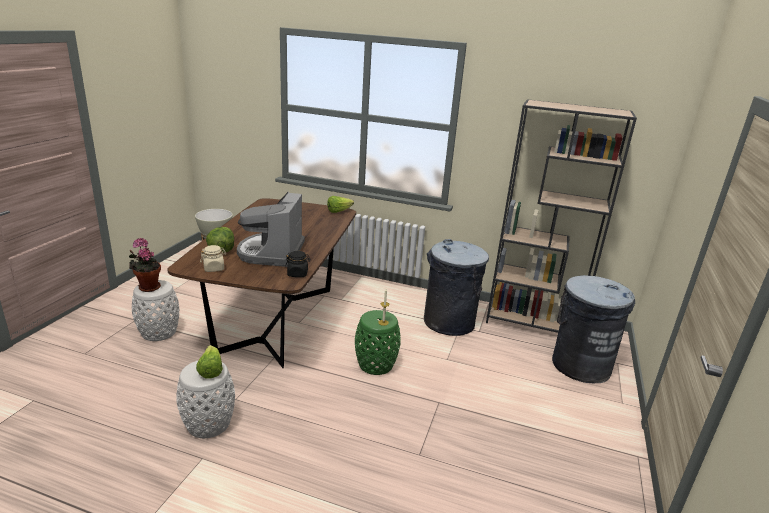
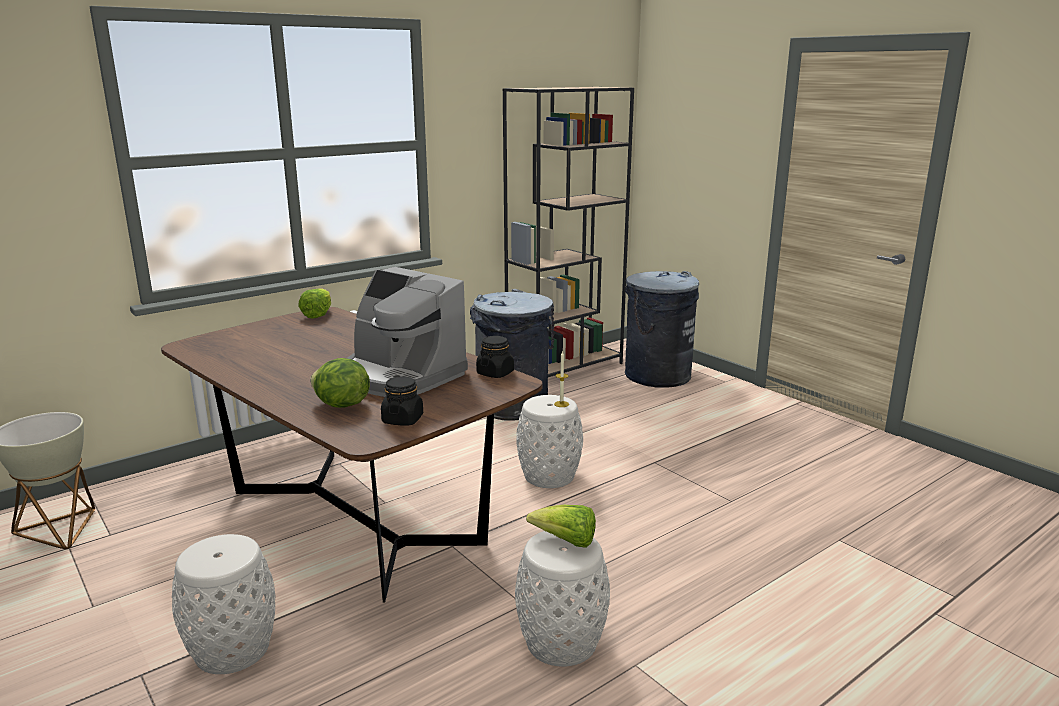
camera: 55 degrees left, 5 degrees down
(148, 287) = (208, 559): potted plant -> none
(214, 268) = (402, 419): beige jar -> black jar
(376, 365) = (549, 476): green stool -> white stool

